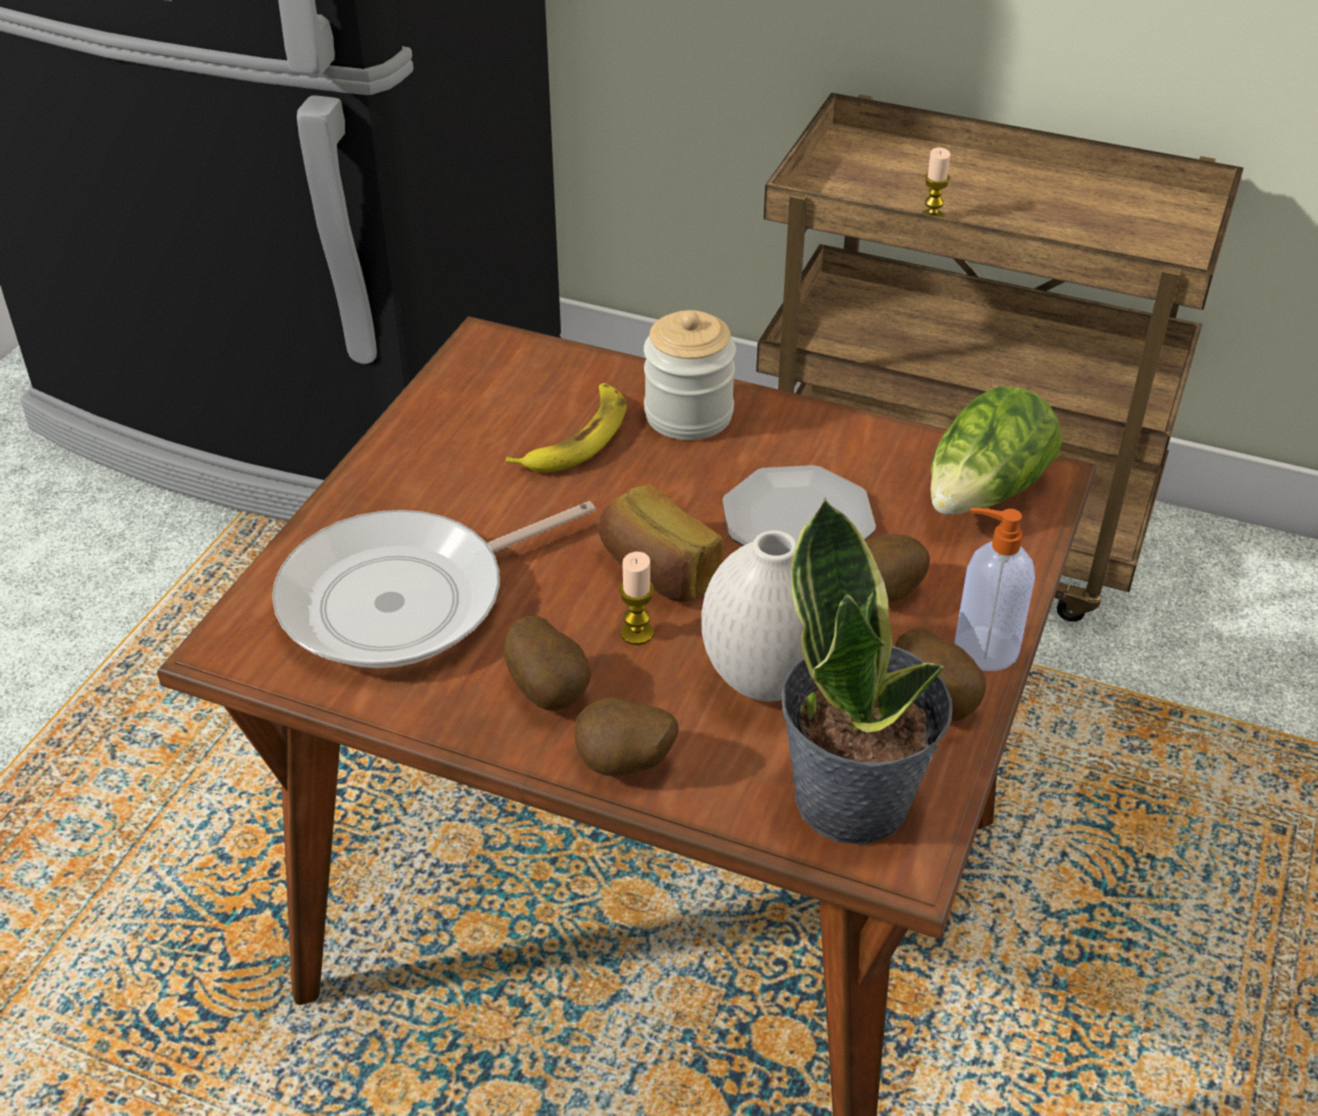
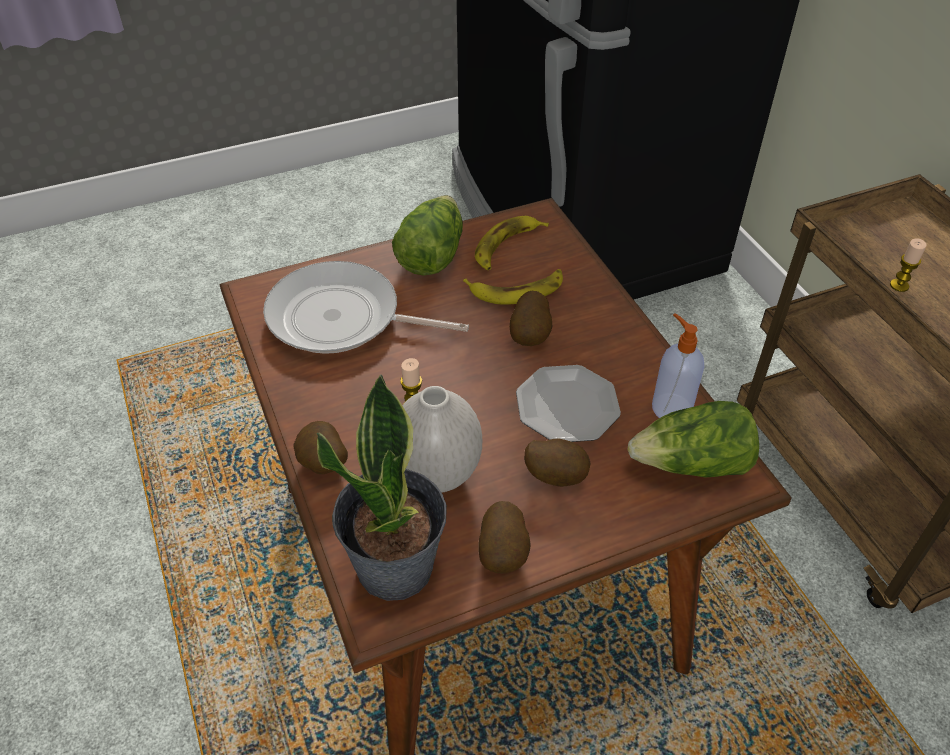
camera: 45 degrees right, 5 degrees up
(413, 459) = (431, 254): none -> lettuce
(496, 398) = (506, 247): none -> banana
(550, 691) = (341, 405): potato -> potato (531, 336)
(657, 571) = (463, 383): bread -> none
(688, 415) = (588, 313): jar -> none
(983, 649) = (568, 547): soap dispenser -> soap dispenser (670, 407)

